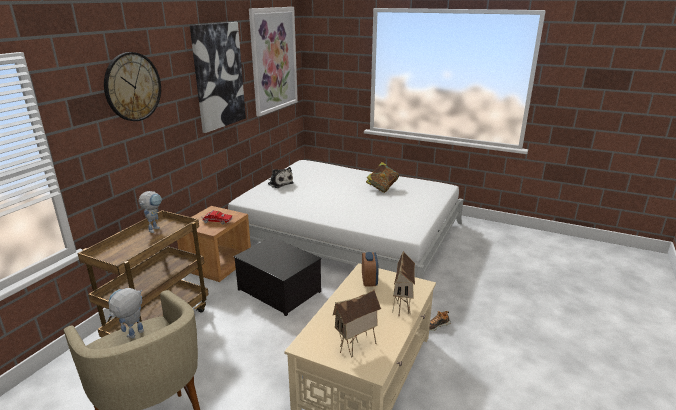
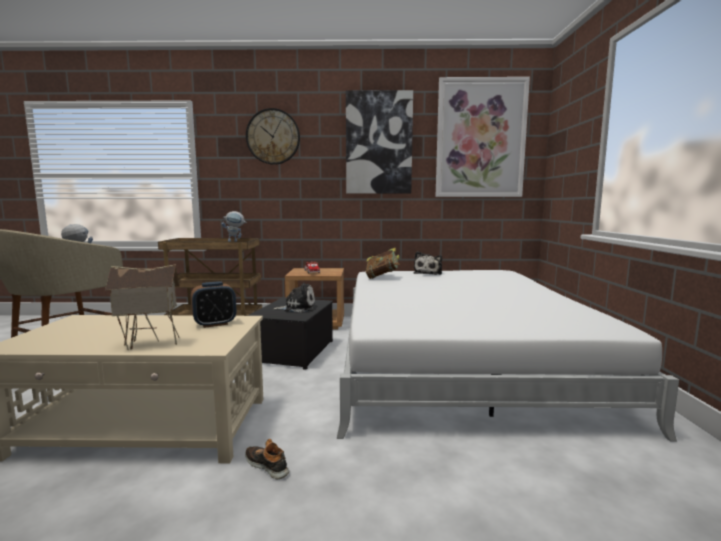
camera: 65 degrees right, 15 degrees down
(281, 254) = (297, 308): none -> plush toy
(357, 348) = (58, 335): toy house -> none
(382, 188) = (508, 300): book -> book (382, 277)

